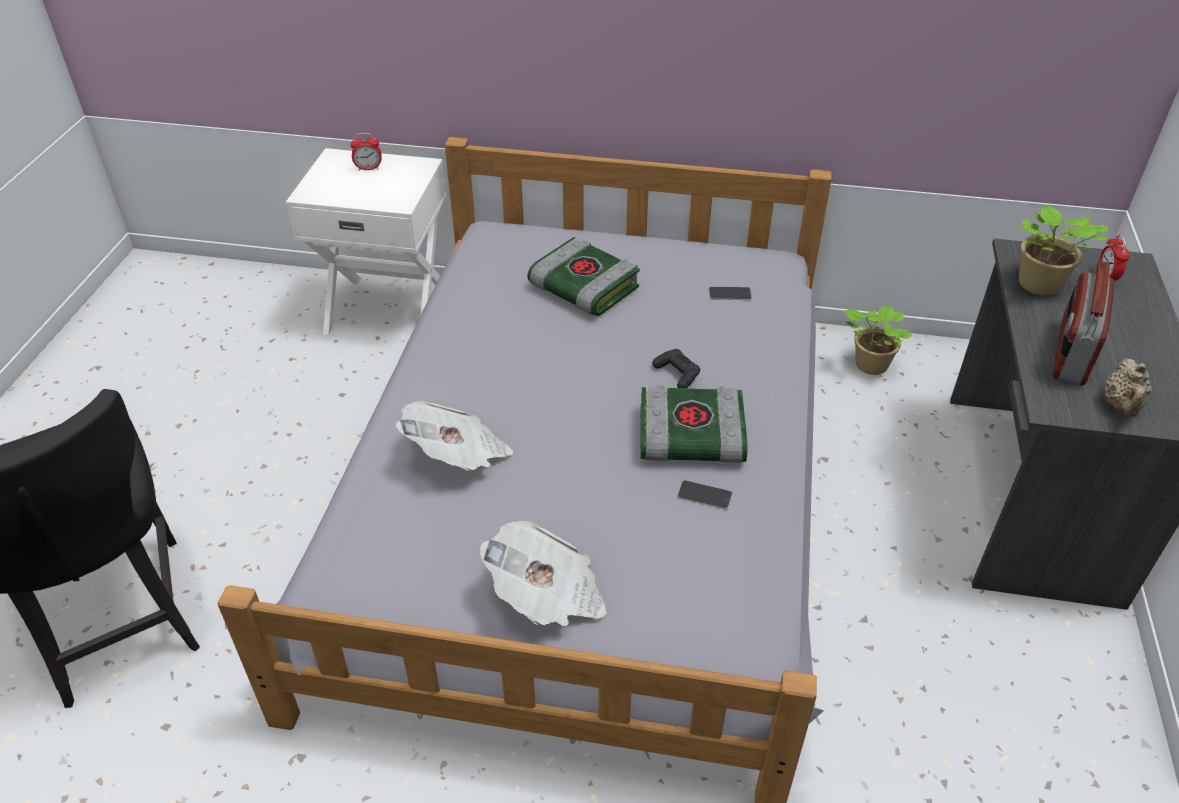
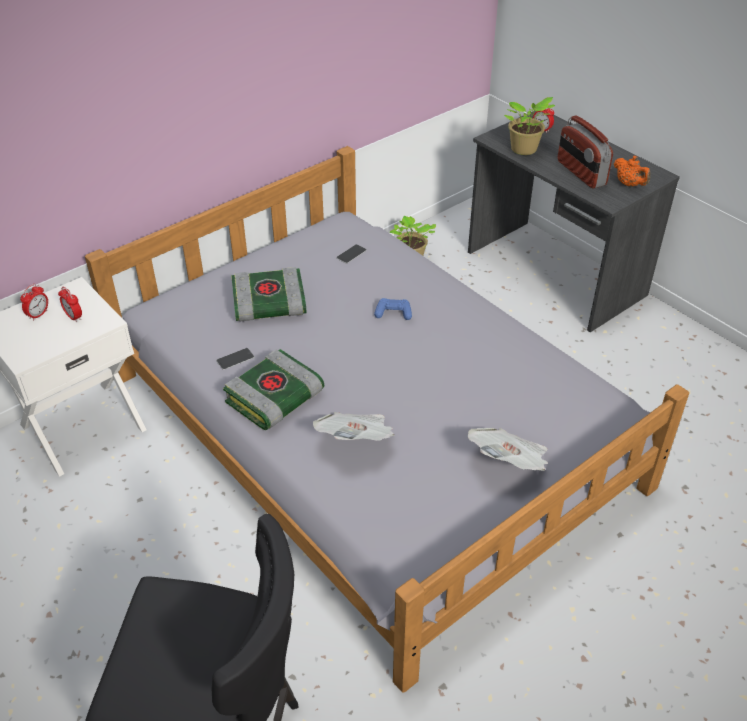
camera: 50 degrees left, 0 degrees up
(386, 185) = (74, 317): none -> alarm clock
(677, 374) = (393, 313): black game controller -> blue game controller
(689, 438) = (449, 340): book -> book (274, 399)
(704, 495) = (498, 360): phone -> phone (235, 359)
(1121, 407) = (629, 184): beige teapot -> orange teapot

